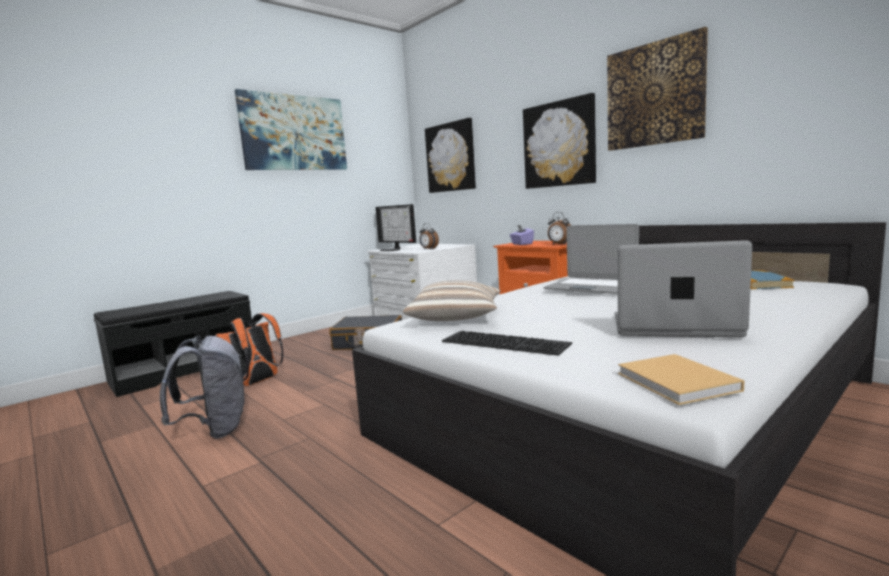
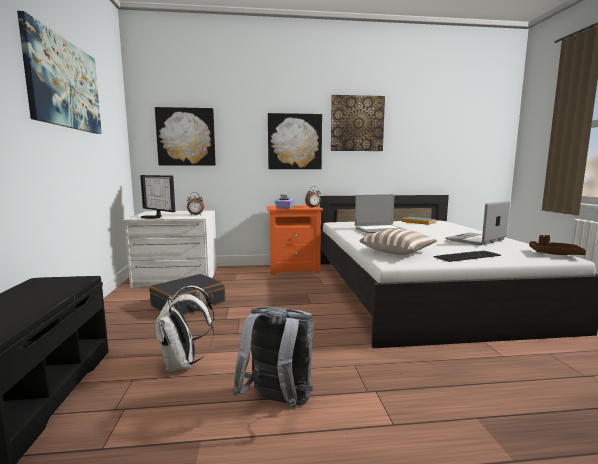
camera: 55 degrees left, 0 degrees up
(256, 382) = (183, 364): orange backpack -> white backpack
(392, 249) = (153, 217): monitor -> monitor turned 45 degrees clockwise
(679, 383) = (554, 254): beige book -> brown tray

